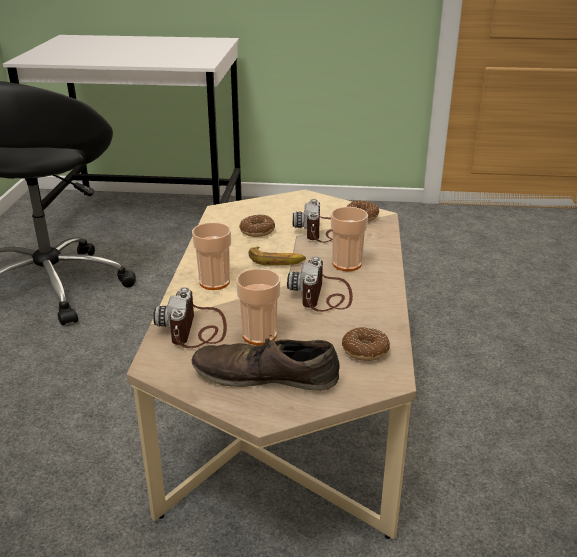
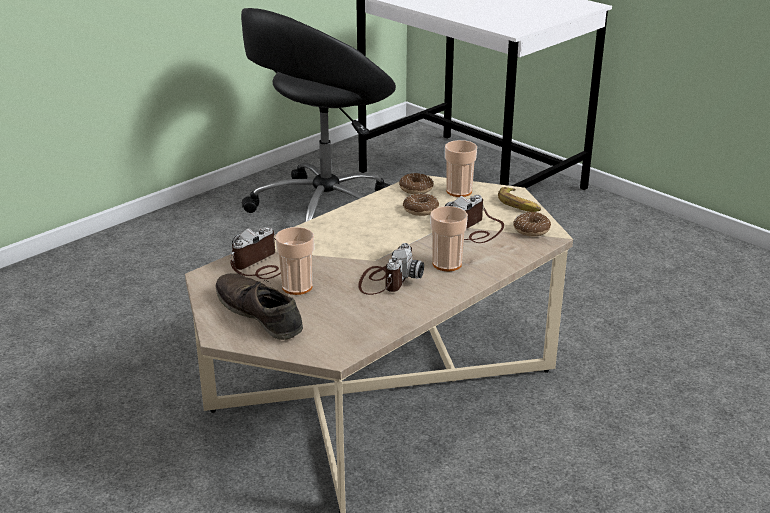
camera: 40 degrees right, 0 degrees up
(214, 282) = (326, 237): cup -> cup (459, 191)
(276, 261) = (396, 239): banana -> banana (519, 204)
(324, 296) = (387, 280): camera -> camera turned 150 degrees clockwise
(365, 350) = (350, 330): donut -> donut (416, 189)

